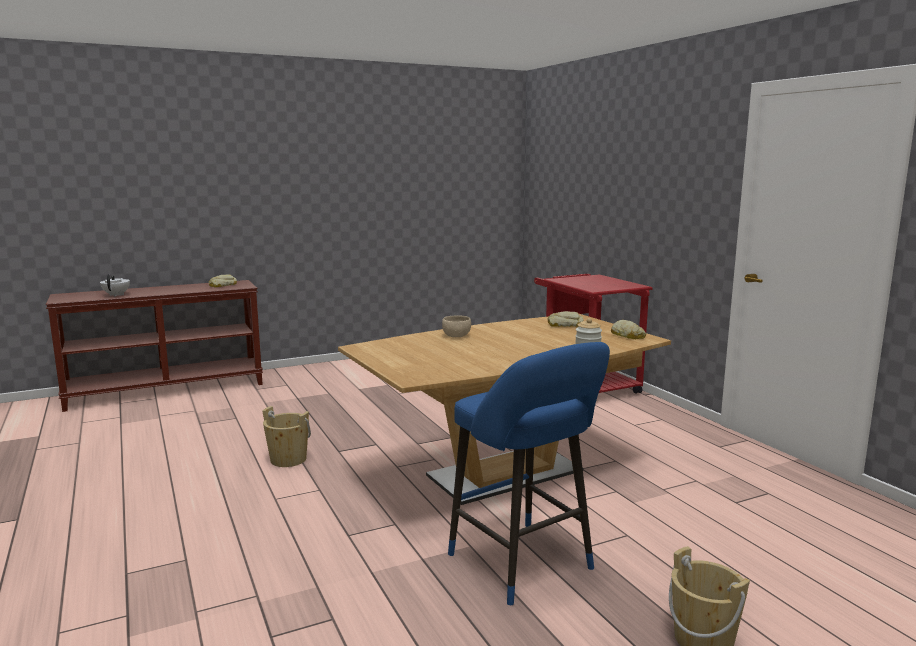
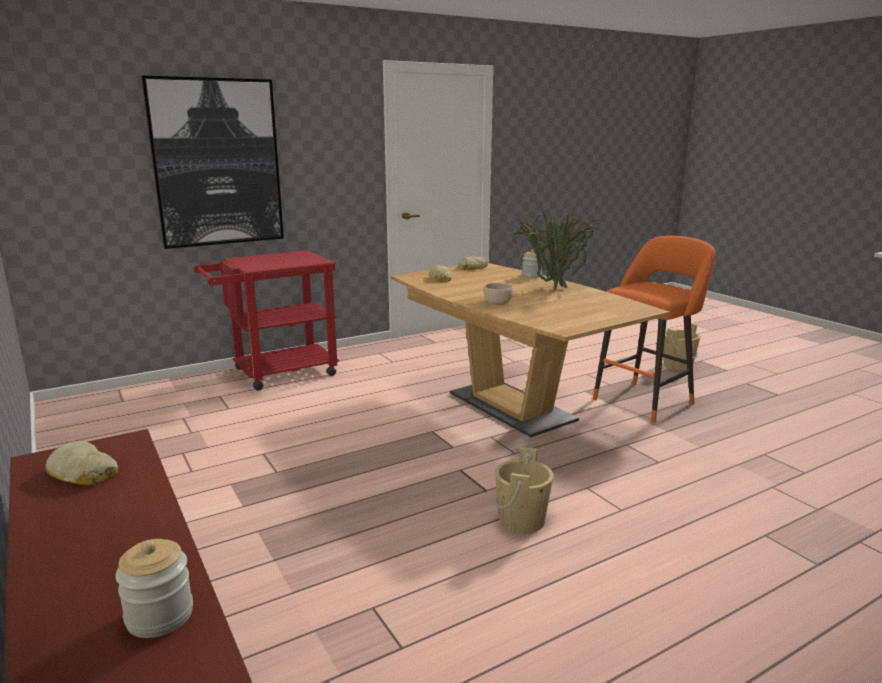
camera: 95 degrees left, 5 degrees up
(117, 295) = (159, 616): white teapot -> jar
(520, 355) = (552, 288): none -> potted plant
(525, 565) = (646, 400): blue stool -> orange stool
(611, 193) = (217, 163): none -> picture

